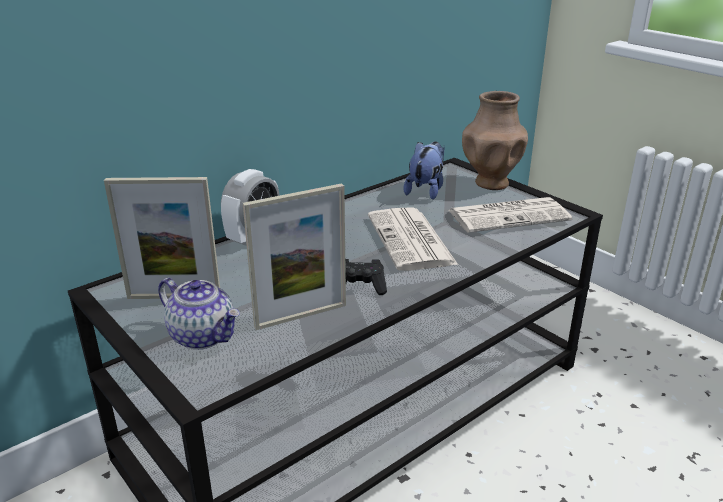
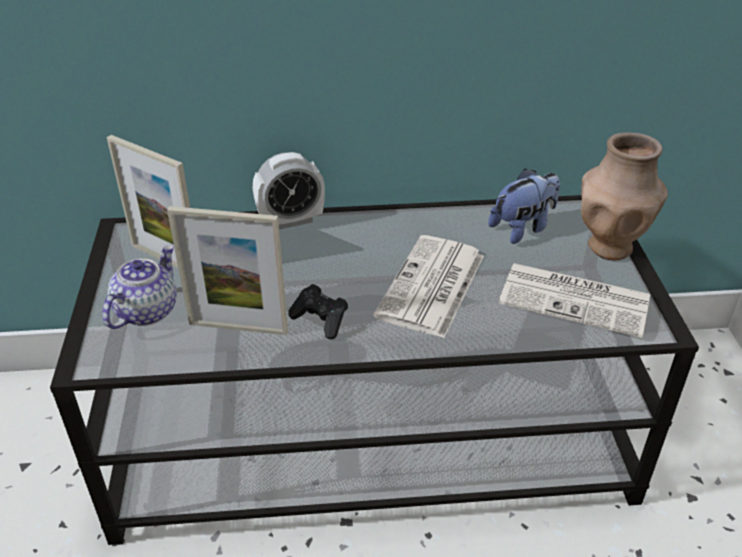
camera: 35 degrees right, 10 degrees up
(203, 336) = (146, 311): teapot -> teapot turned 135 degrees counterclockwise

